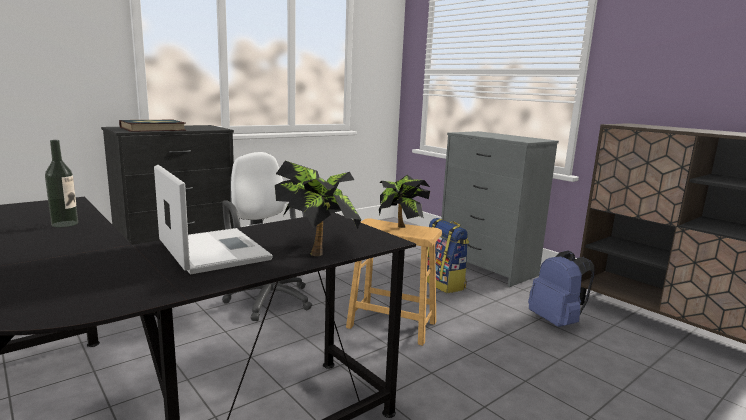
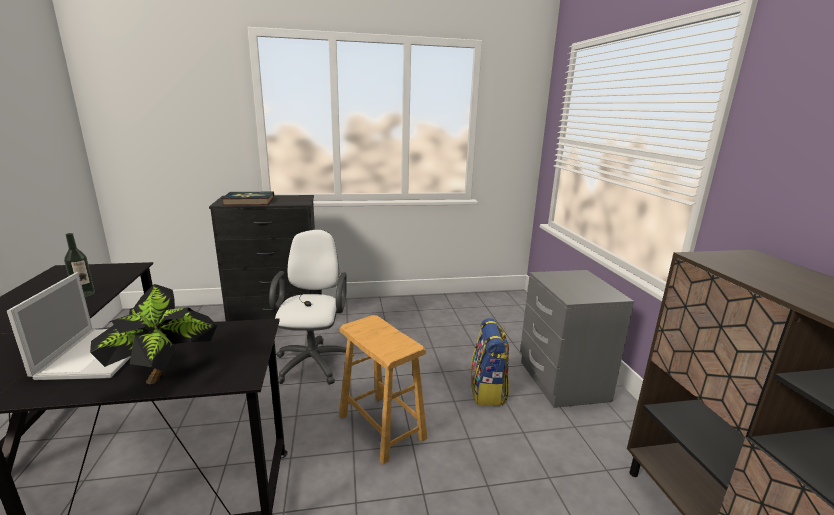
camera: 30 degrees right, 5 degrees up
(400, 229) = (382, 338): potted plant -> none
(486, 267) = (561, 381): grey dresser -> grey nightstand
(556, 321) = (568, 490): blue backpack -> none

